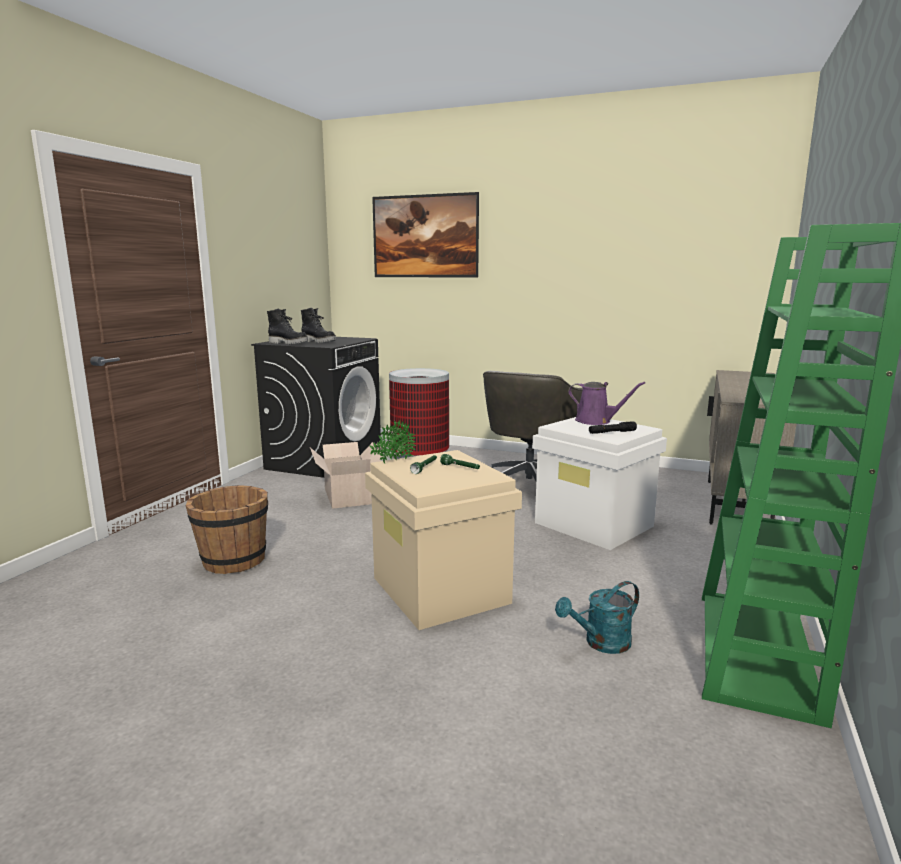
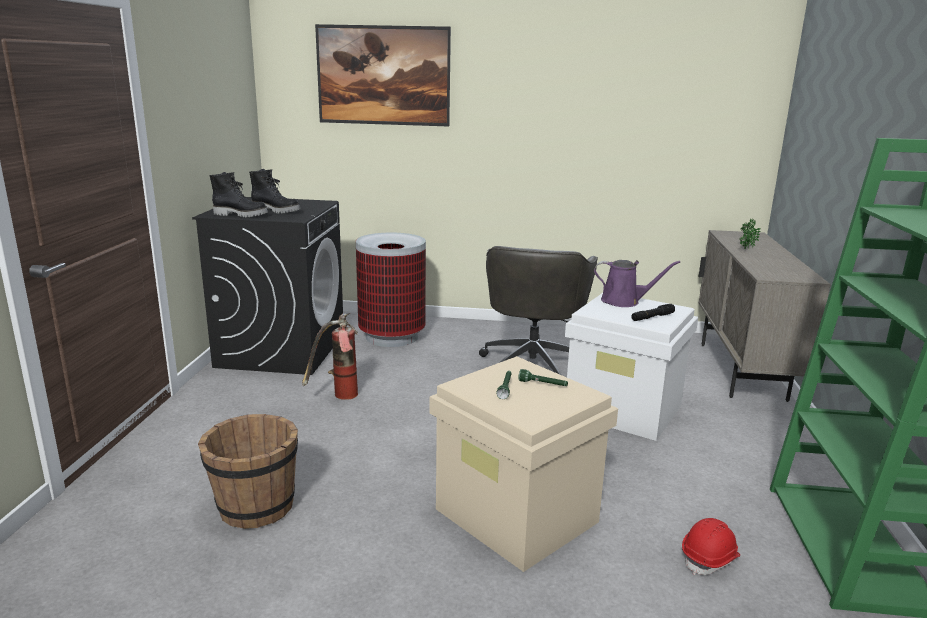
camera: 15 degrees left, 5 degrees up
(347, 495) = (339, 397): cardboard box -> fire extinguisher
(392, 462) = (461, 382): potted plant -> potted plant (745, 250)
(601, 643) = (710, 559): turquoise watering can -> red hard hat

